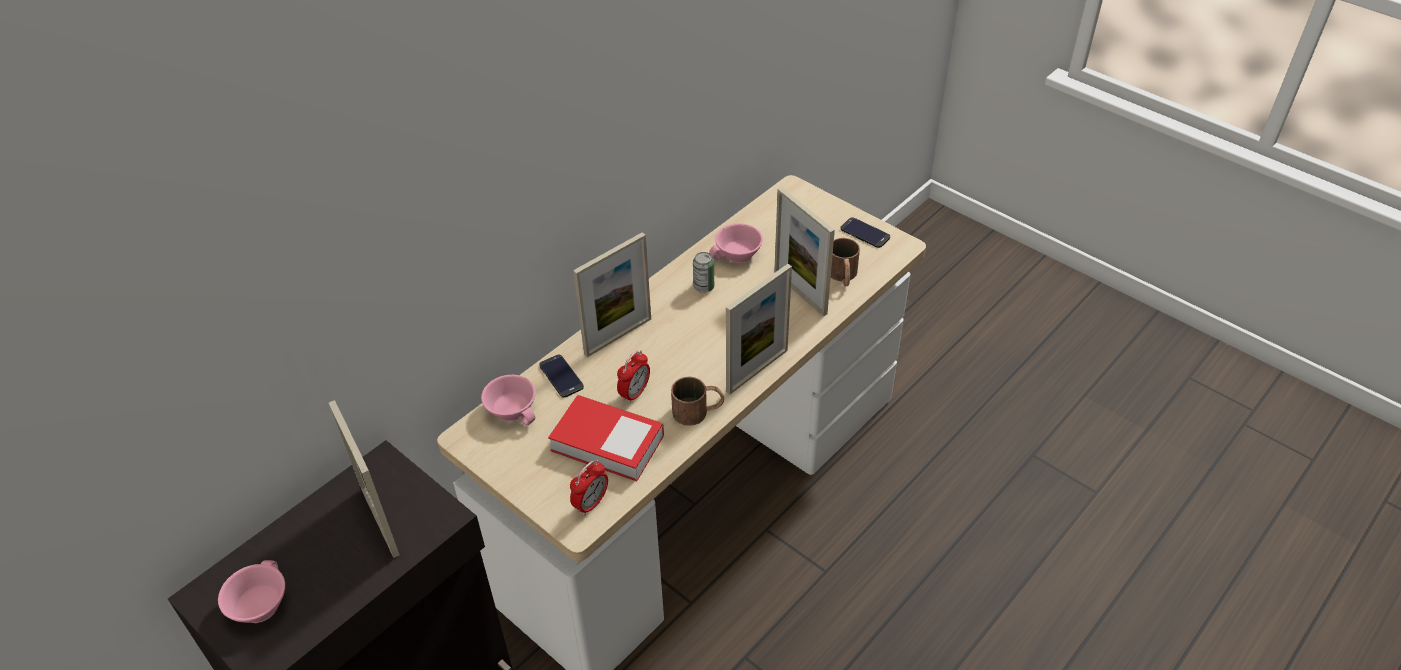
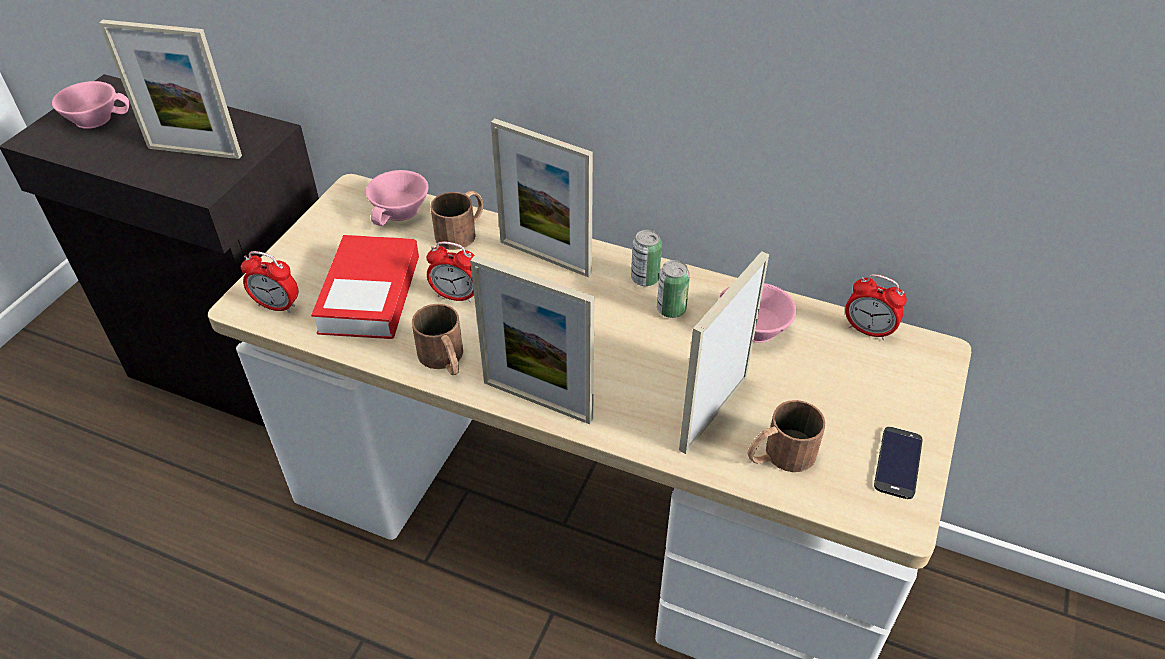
camera: 70 degrees right, 0 degrees up
(379, 521) = (194, 151): picture frame -> picture frame turned 120 degrees counterclockwise
(561, 376) = (462, 231): phone -> brown mug
(667, 291) = (645, 278): none -> can
(763, 209) = (868, 330): none -> alarm clock

